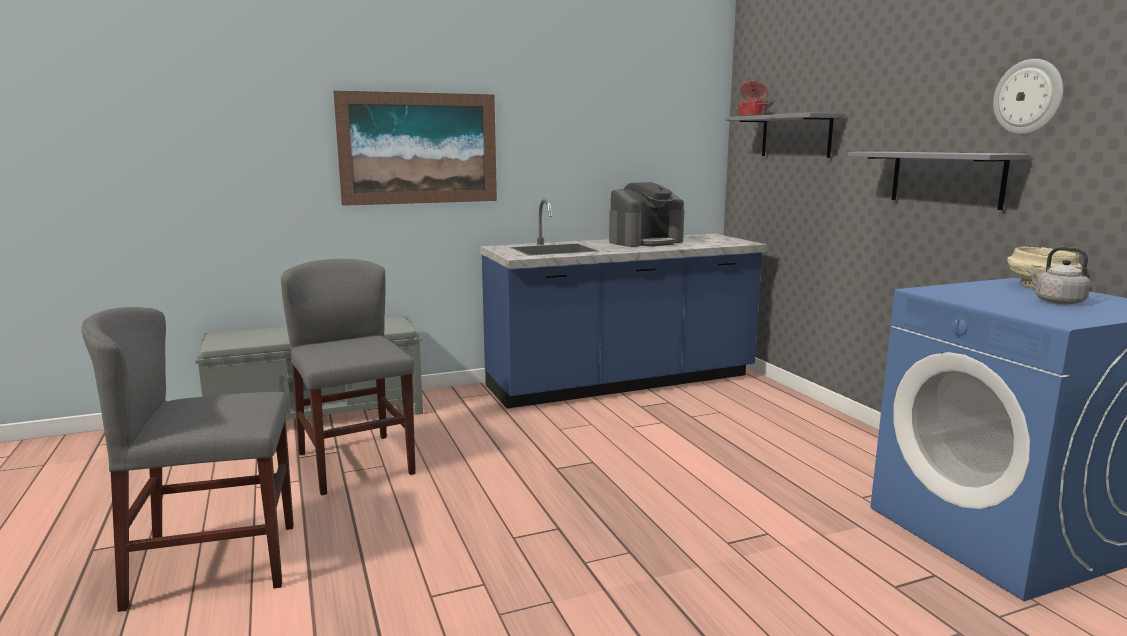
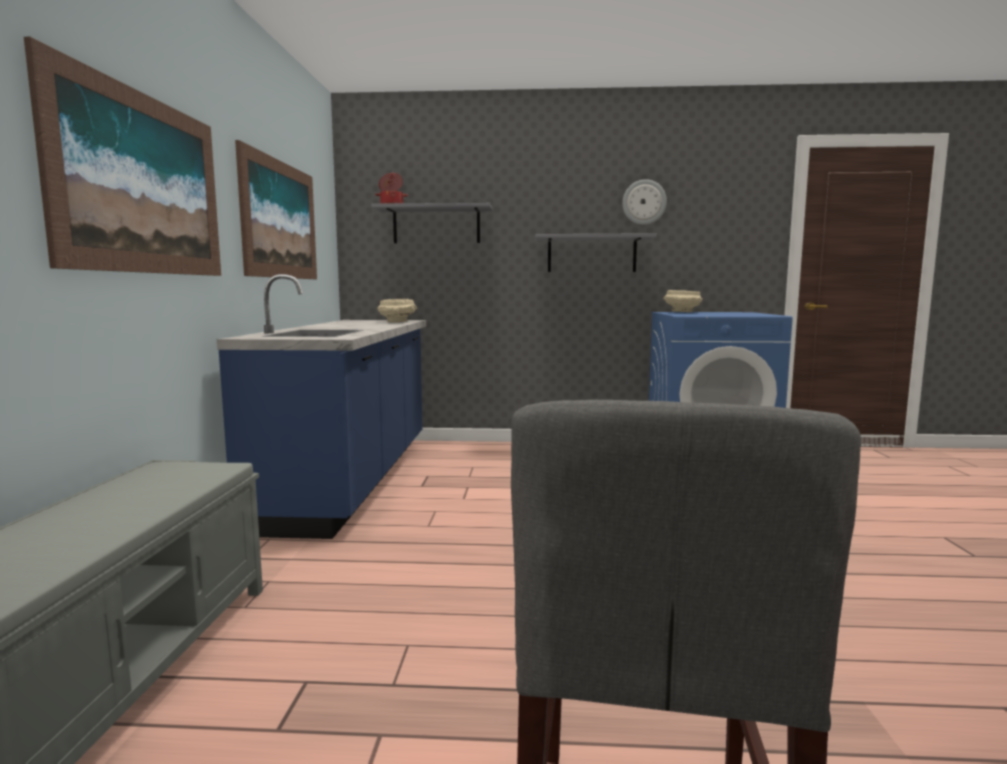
camera: 65 degrees left, 5 degrees down
(355, 463) = (373, 668): grey chair -> none
(600, 147) = (280, 220): none -> picture
(645, 242) = (345, 325): coffee machine -> none
(716, 243) = (398, 321): none -> beige bowl
(1056, 301) = (723, 313): grey kettle -> none

